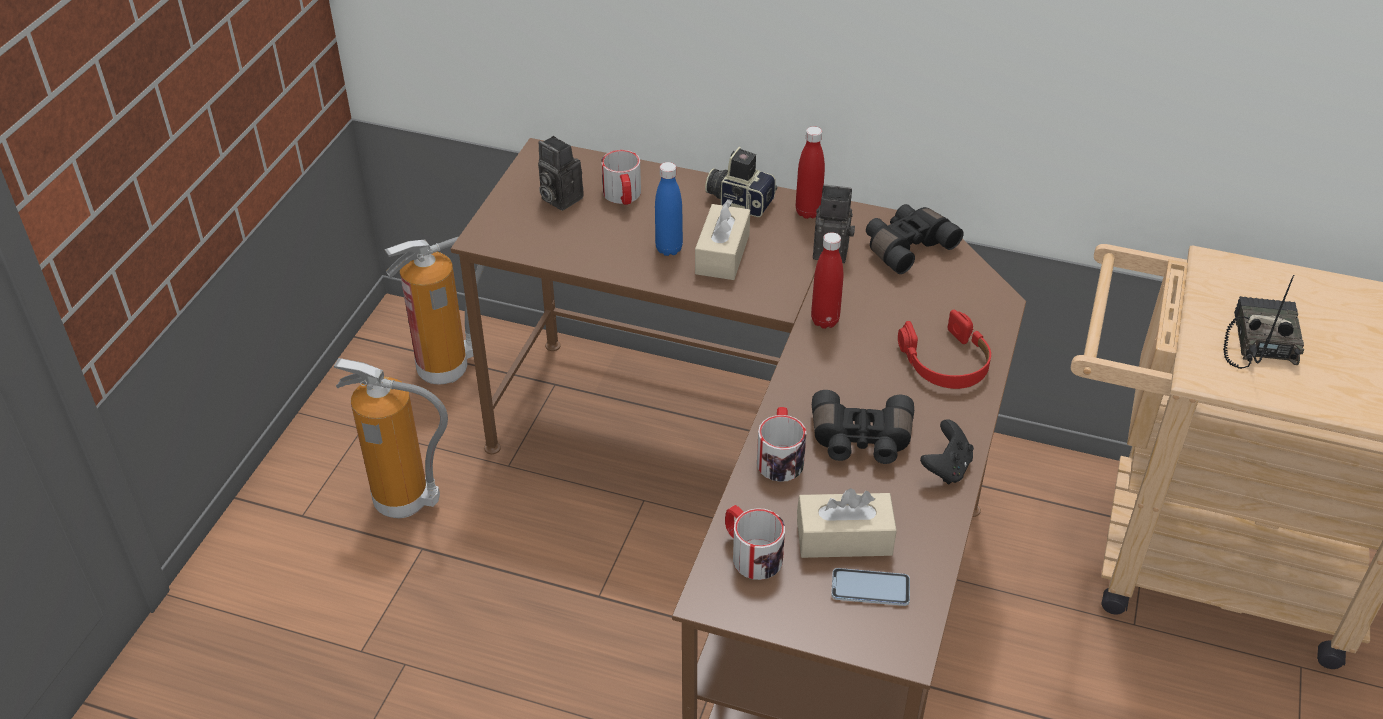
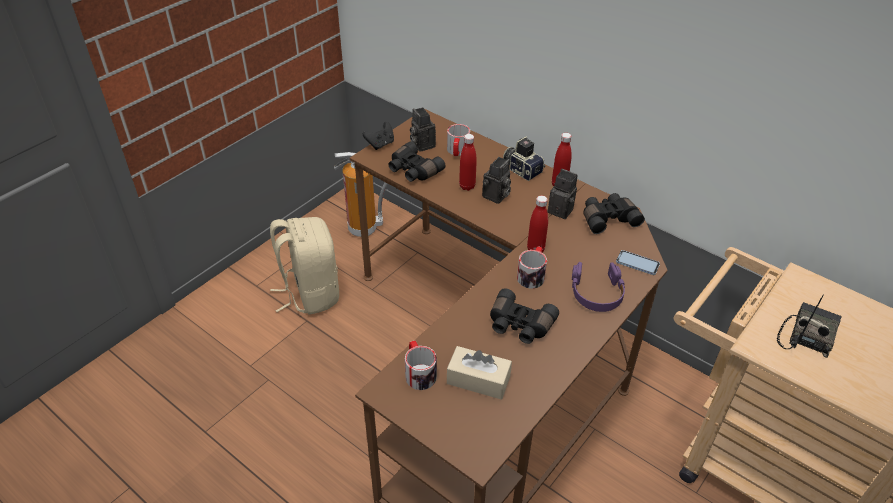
camera: 20 degrees right, 0 degrees up
(405, 502) = (310, 293): fire extinguisher -> beige backpack
(569, 244) = (413, 170): none -> black binoculars
(669, 249) = (467, 186): blue bottle -> red bottle
(722, 254) = (496, 196): beige tissue box -> camera
(780, 456) = (466, 321): mug -> mug (532, 275)
(870, 588) = (478, 415): phone -> phone (637, 263)
(946, 362) = (597, 293): red headphones -> purple headphones
(946, 468) = (563, 357): black game controller -> black game controller (380, 144)

